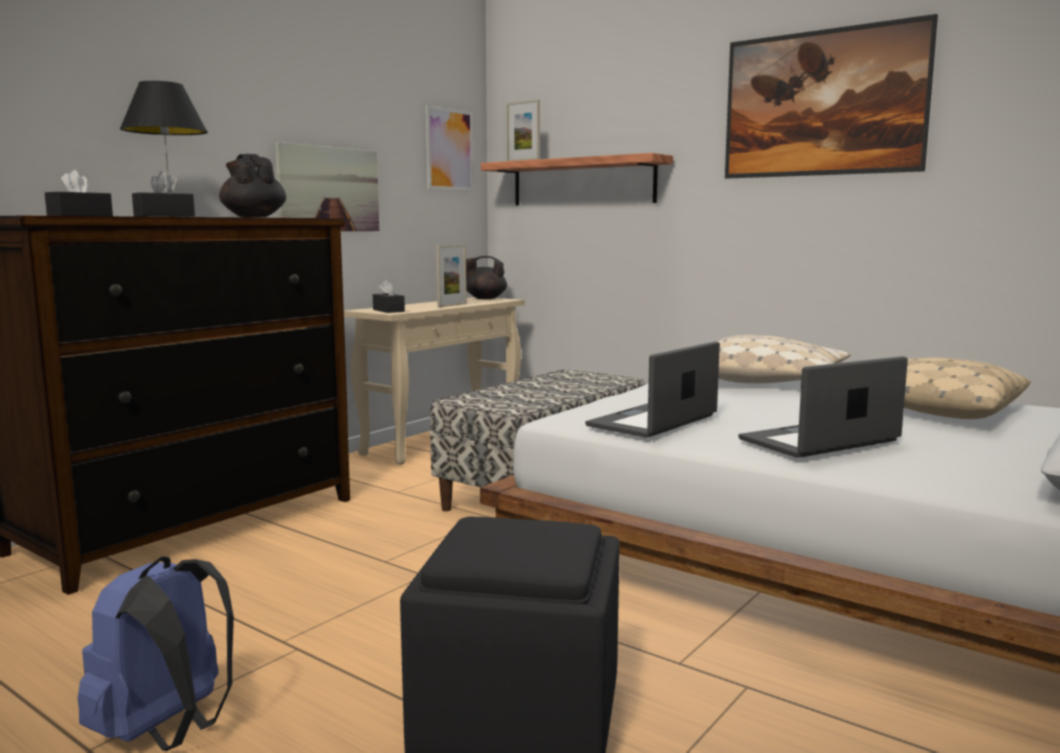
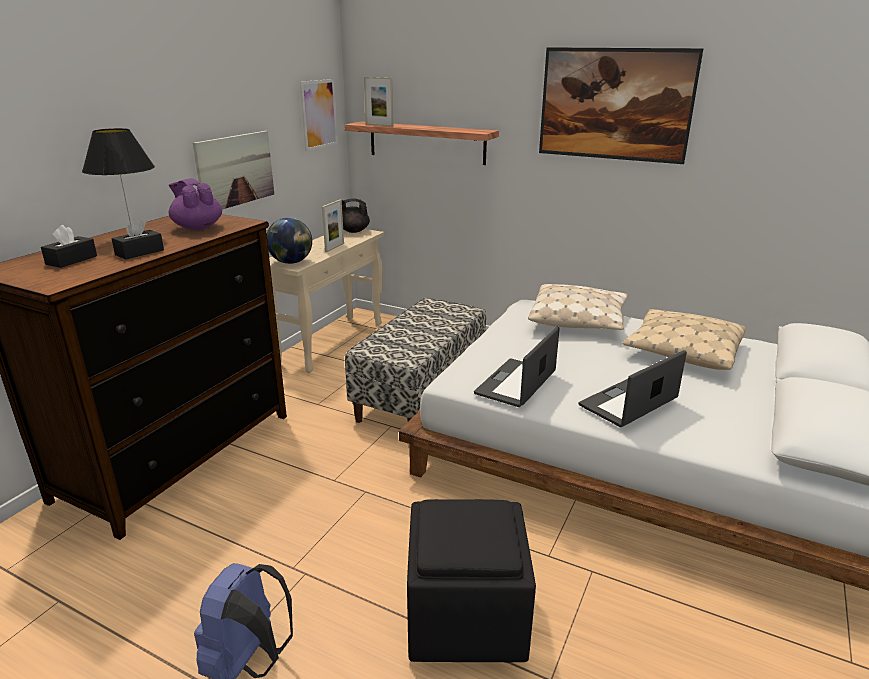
camera: 10 degrees left, 15 degrees up
(253, 217) = (197, 227): black teapot -> purple teapot
(388, 310) = (291, 262): black tissue box -> globe

